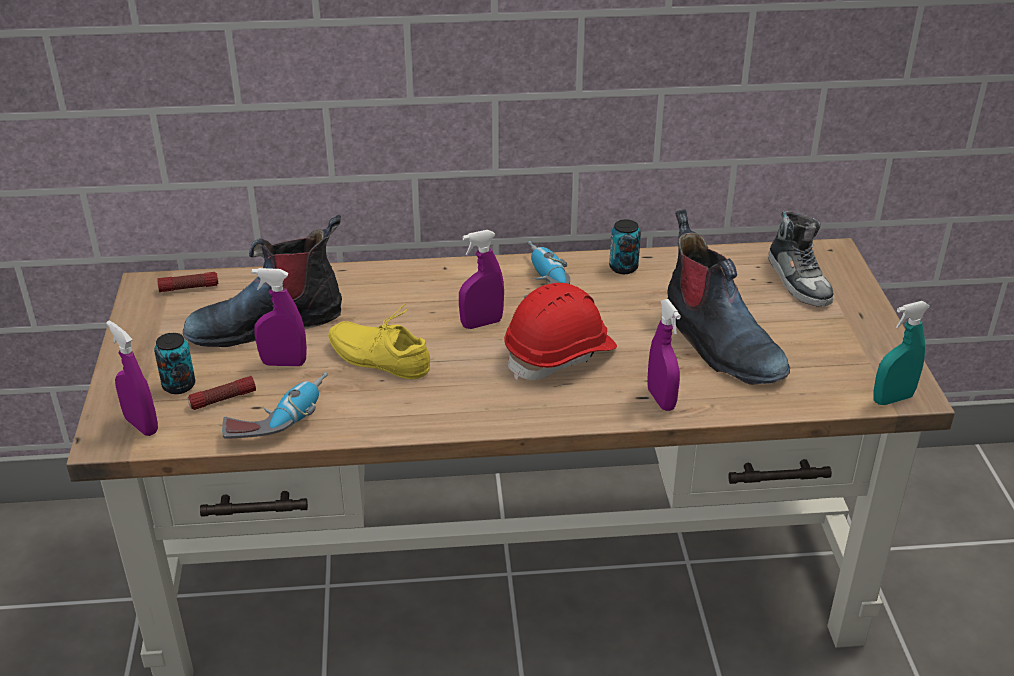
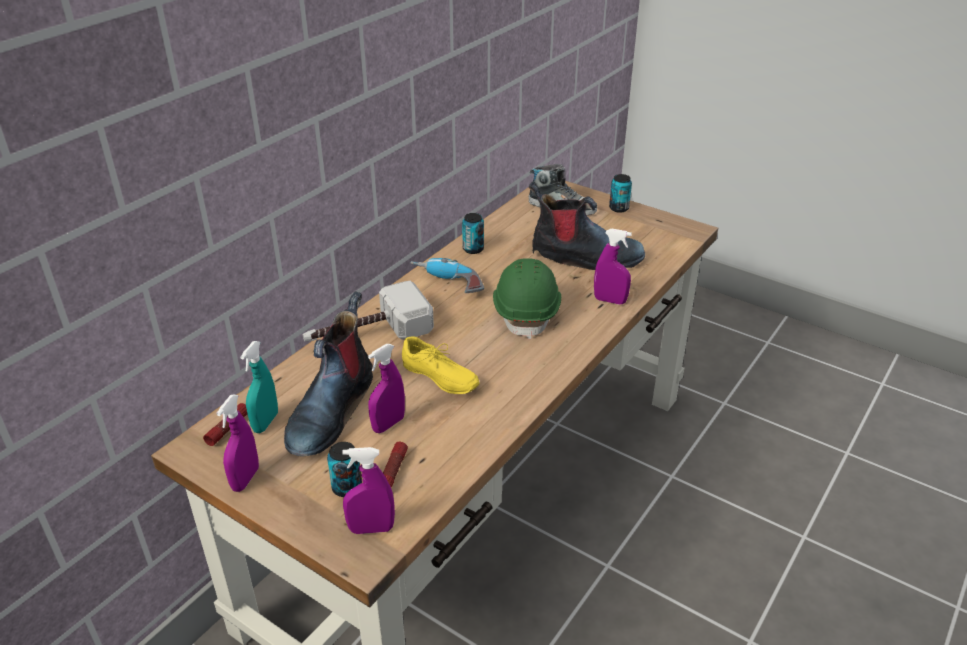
camera: 50 degrees left, 0 degrees up
(280, 418) = (448, 454): power drill -> none
(381, 356) = (438, 378): yellow shoe -> yellow shoe turned 120 degrees counterclockwise
(398, 282) = (366, 333): none -> hammer
(481, 323) = (457, 323): purple spray bottle -> purple spray bottle (245, 479)
(560, 355) = (527, 312): red hard hat -> green hard hat
(865, 319) = (619, 208): none -> can
(892, 399) = (690, 236): turquoise spray bottle -> turquoise spray bottle (265, 422)

